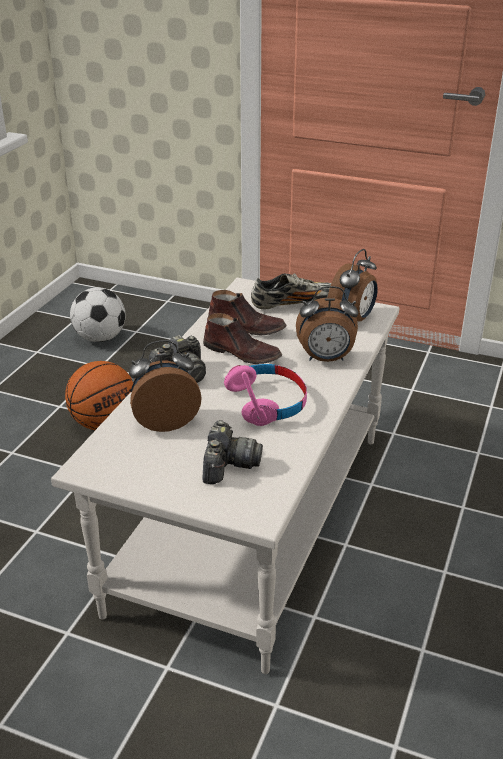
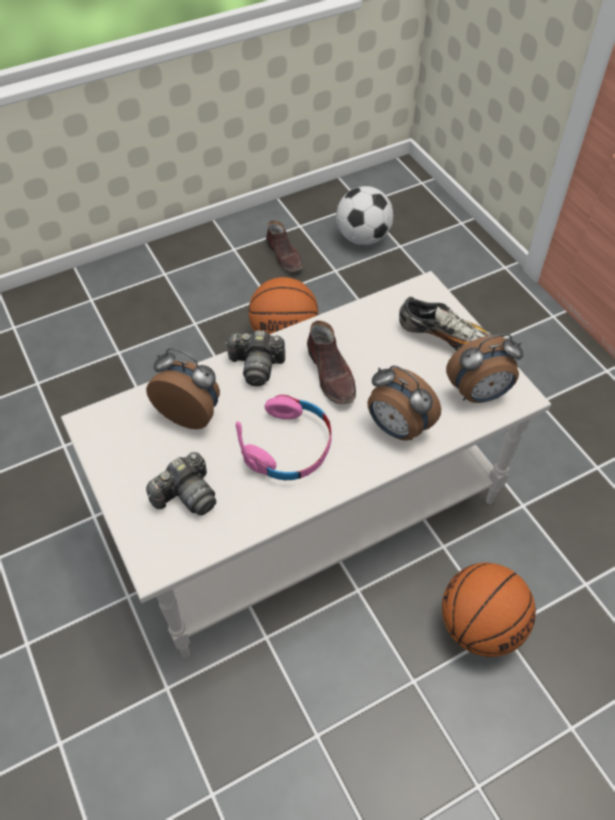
camera: 40 degrees right, 20 degrees up
(247, 327) = (370, 342): brown shoe -> brown shoe (285, 256)
(447, 513) = (480, 626): none -> basketball

